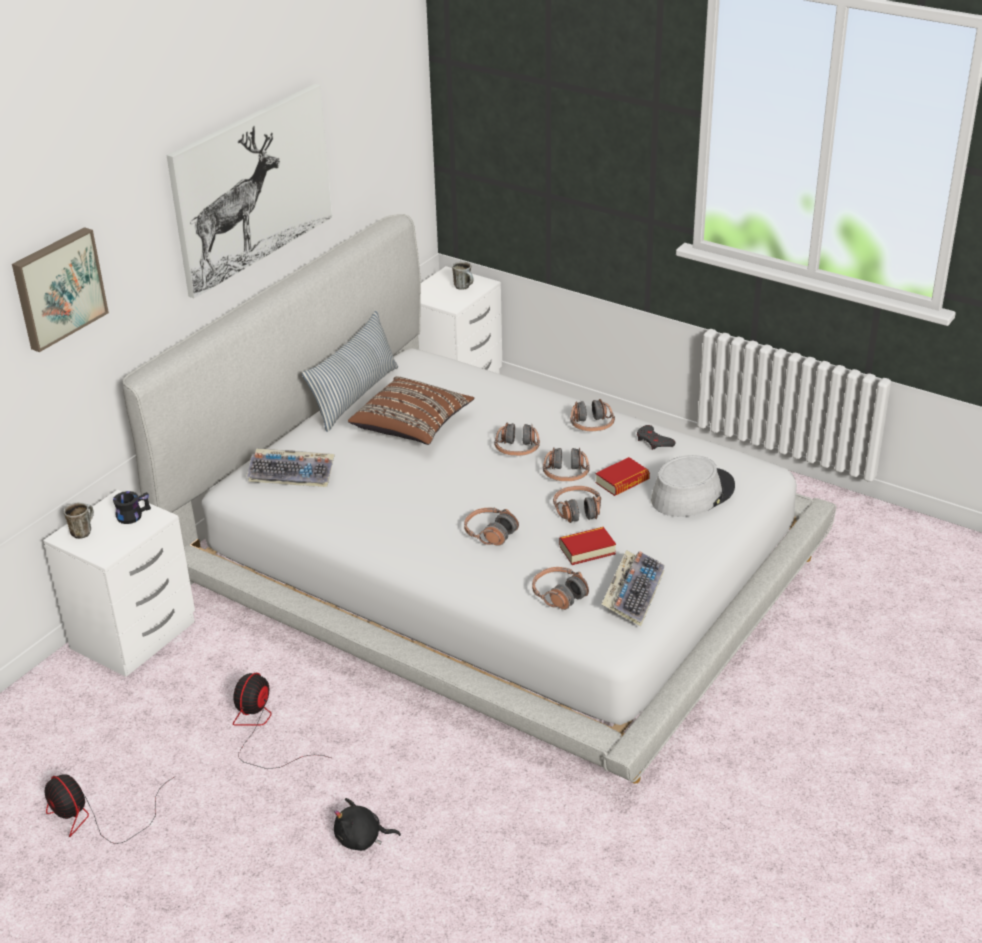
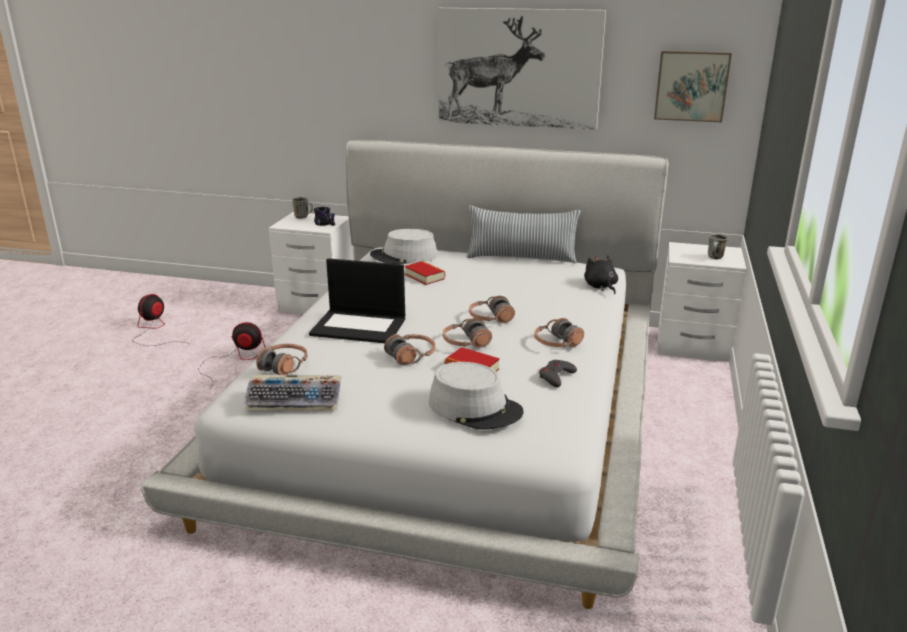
camera: 70 degrees right, 10 degrees down
(57, 288) = (335, 60): picture -> picture (691, 86)
(293, 474) = (404, 256): keyboard -> grey hat
(362, 839) = (128, 415): black plush toy -> black plush toy (600, 287)
(412, 426) = (493, 279): brown pillow -> none
(490, 533) = (360, 326): headphones -> laptop
(587, 550) = (352, 368): book -> book (424, 277)

